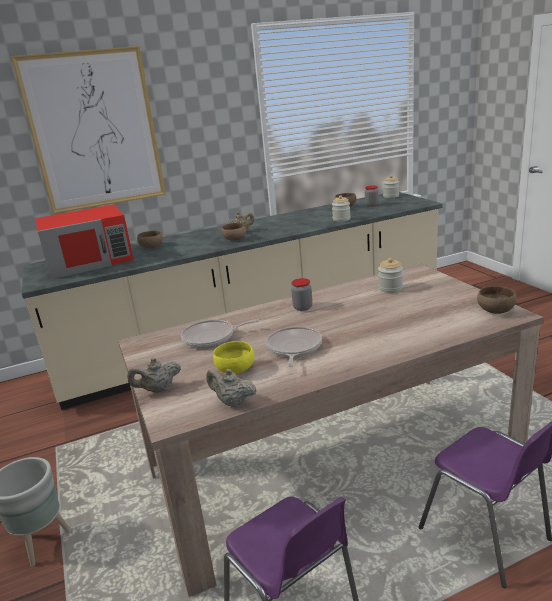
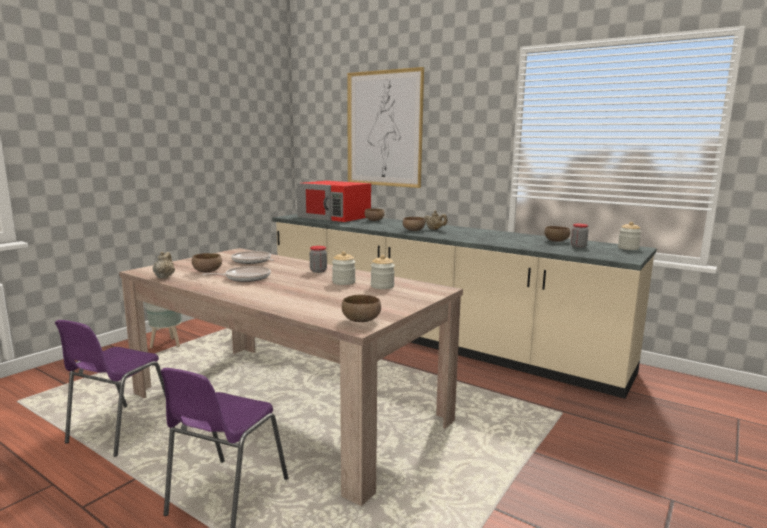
camera: 55 degrees right, 10 degrees down
(158, 390) = (177, 263): beige teapot -> none
(235, 369) = (208, 271): yellow bowl -> brown bowl
(341, 219) = (512, 244): jar -> jar (343, 282)

